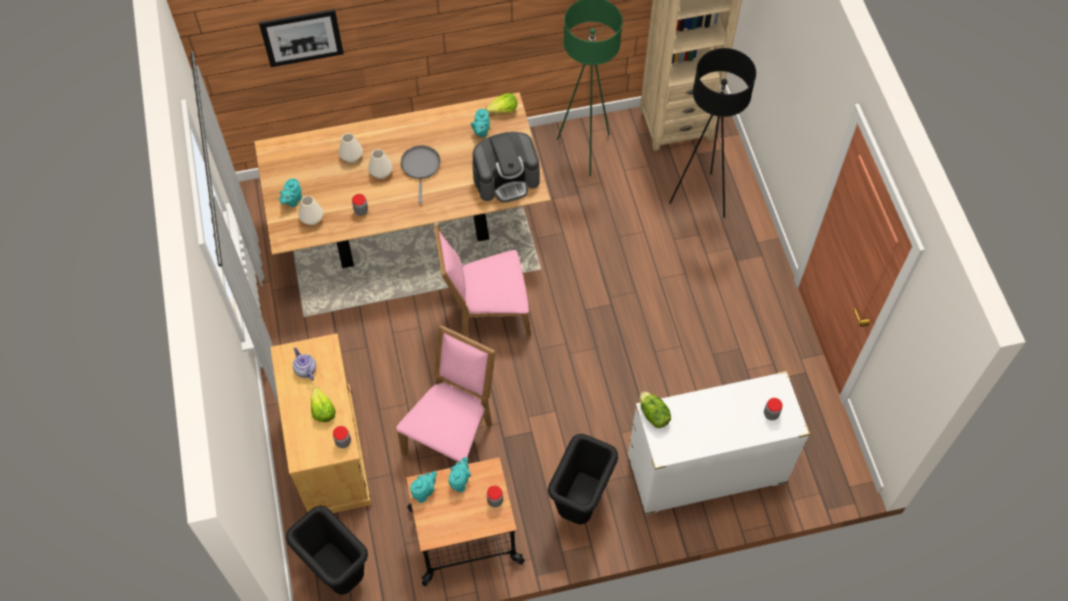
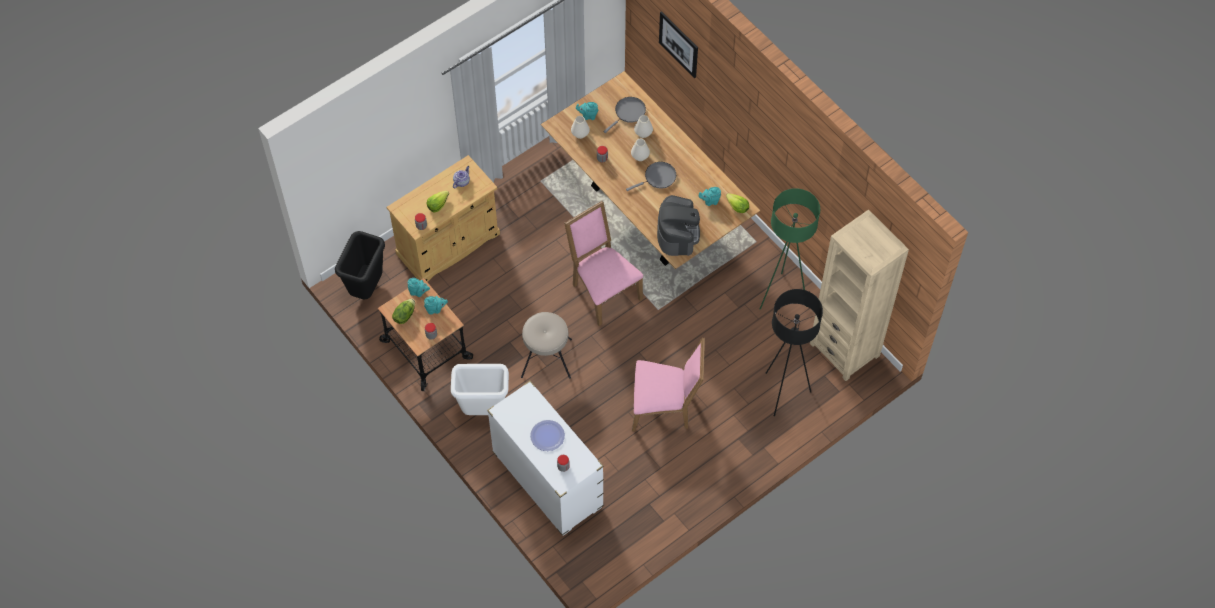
camera: 65 degrees right, 0 degrees up
(315, 159) = (628, 113): none -> grey frying pan
(452, 436) = (495, 311): pink chair -> pink chair (665, 407)
(506, 179) = (677, 234): coffee machine -> coffee machine turned 135 degrees counterclockwise
(545, 407) = (546, 358): none -> beige stool
(580, 504) = (483, 410): black trash can -> white trash can
(653, 415) = (526, 394): lettuce -> lettuce (404, 315)
(721, 414) = (547, 436): none -> plate

